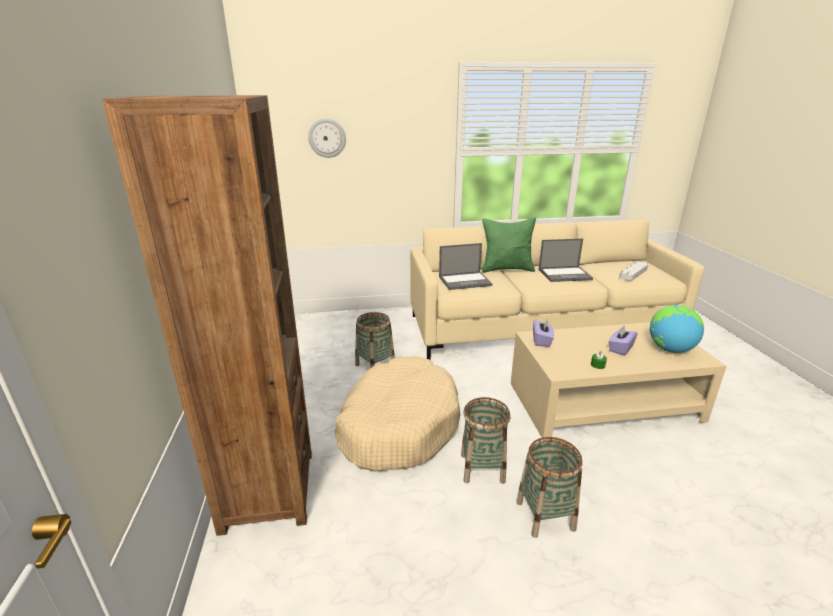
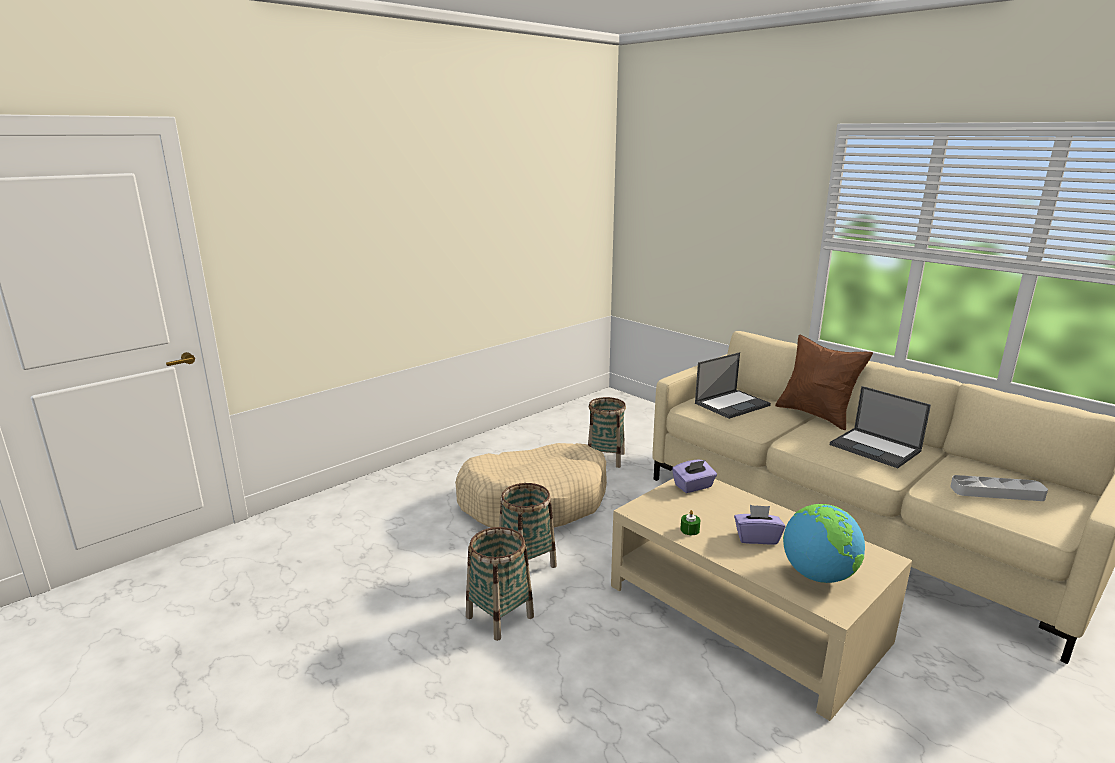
camera: 55 degrees right, 5 degrees down
(268, 490) = (406, 481): brown bookcase -> none
(327, 138) = (681, 207): wall clock -> none
(465, 281) = (732, 404): laptop -> laptop turned 75 degrees counterclockwise
(506, 269) = (816, 415): green pillow -> brown pillow

